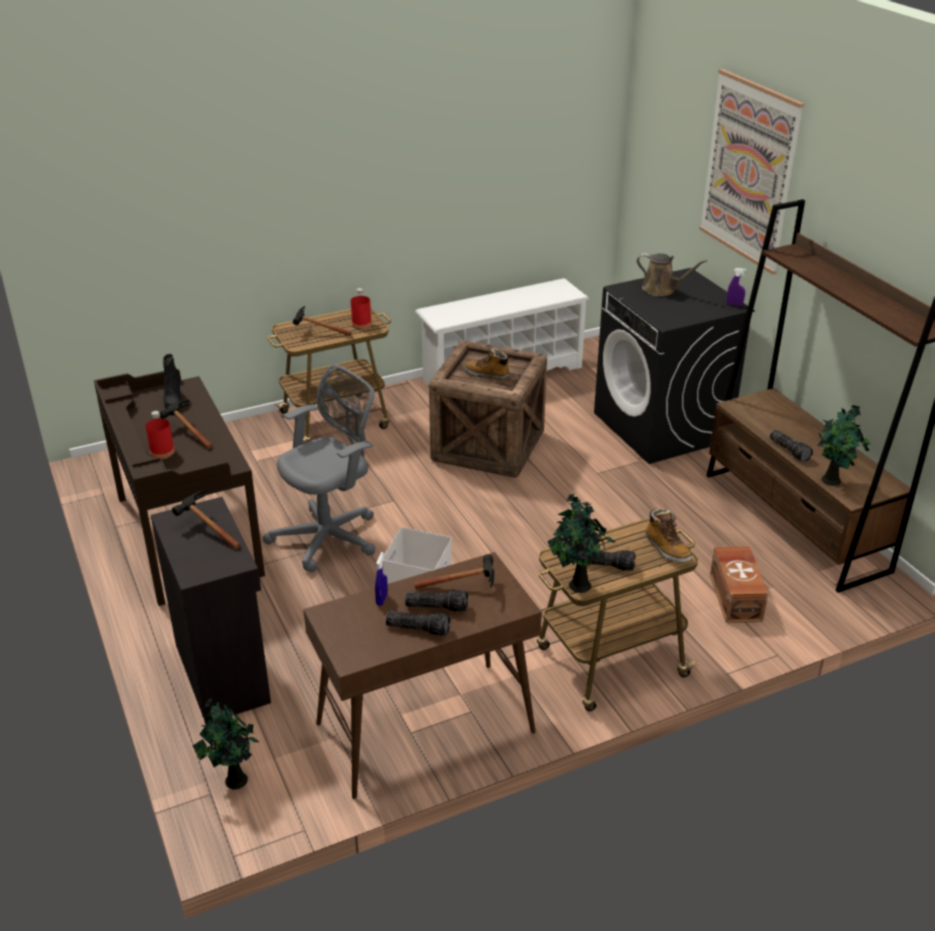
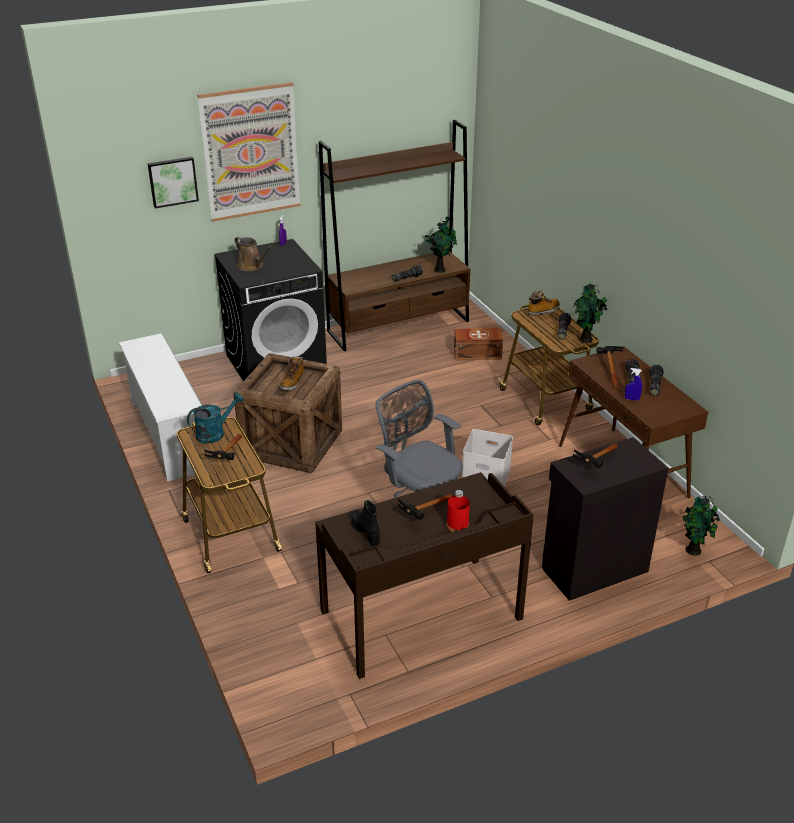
camera: 90 degrees left, 0 degrees up
(173, 401) = (366, 531): black boot -> black boot turned 105 degrees counterclockwise
(361, 324) = (215, 433): red bottle -> turquoise watering can
(661, 290) = (252, 266): brown watering can -> brown watering can turned 105 degrees clockwise
(685, 159) = (172, 181): none -> picture

